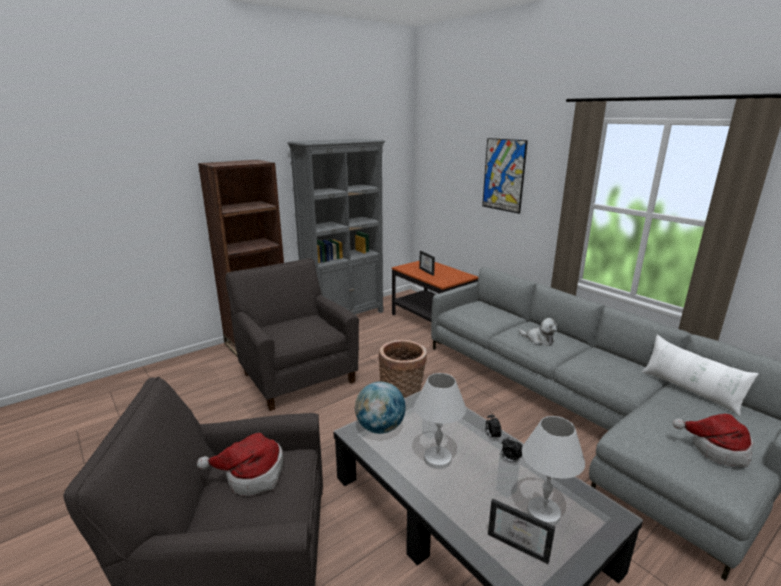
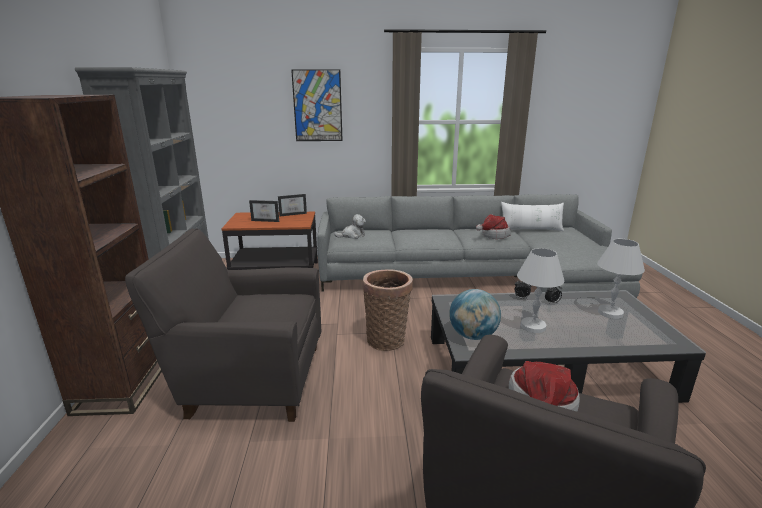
camera: 55 degrees left, 0 degrees up
(520, 543) = (635, 330): picture frame -> picture frame (293, 214)
(538, 340) = (431, 236): plush toy -> plush toy (352, 235)
(716, 449) = (590, 246): hat -> hat (492, 235)

